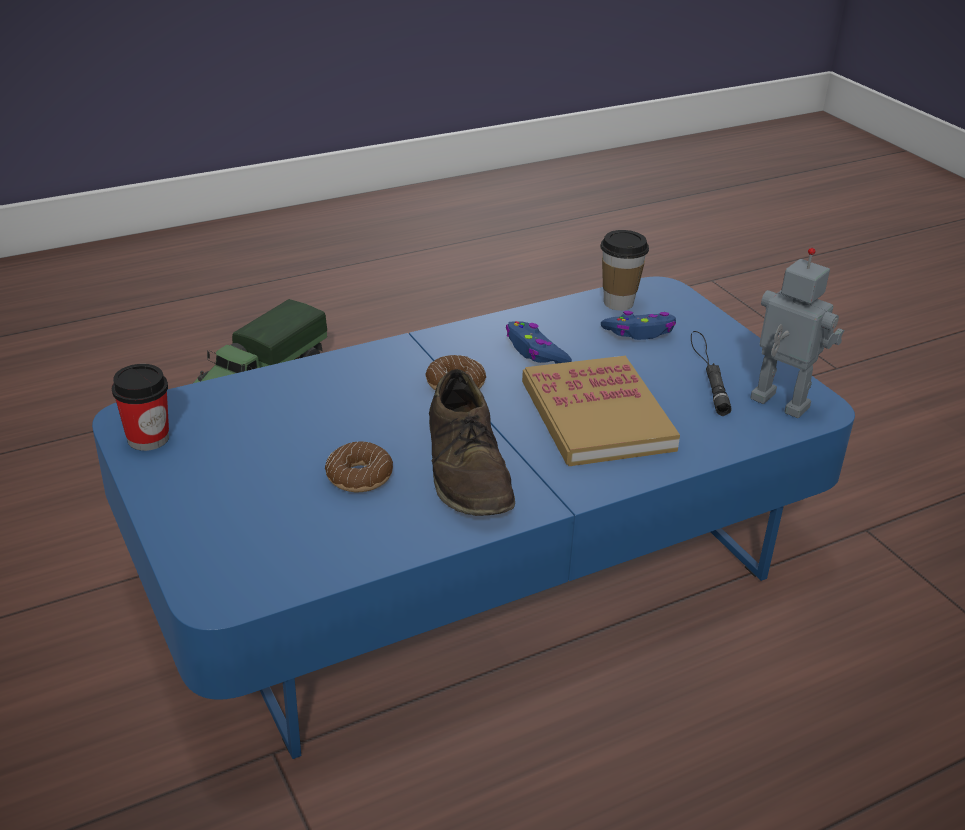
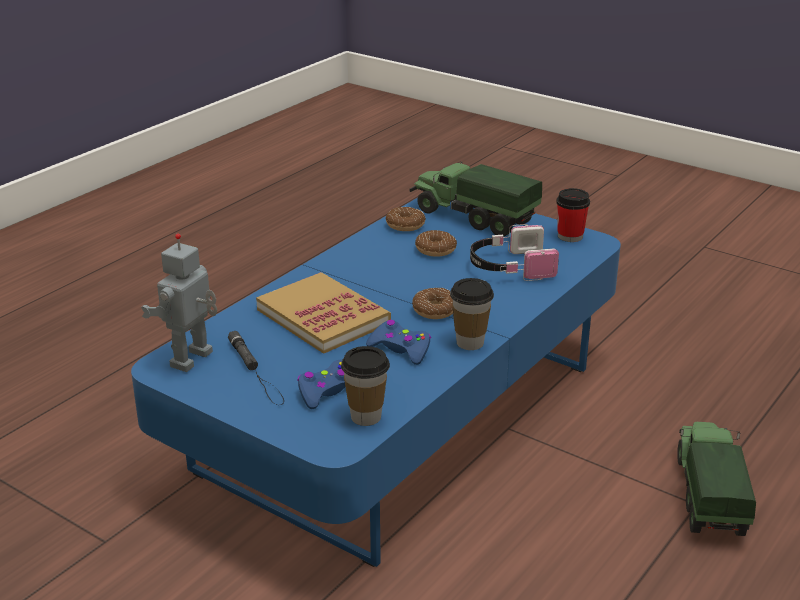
camera: 155 degrees right, 5 degrees down
(229, 526) = (472, 217): none -> toy truck
(296, 415) = (510, 267): none -> headphones
(353, 545) = (405, 225): none -> donut
(455, 338) = (470, 343): none -> cup
(467, 468) = (380, 268): brown shoe -> none
(777, 405) = (193, 360): toy robot -> toy robot turned 105 degrees clockwise

